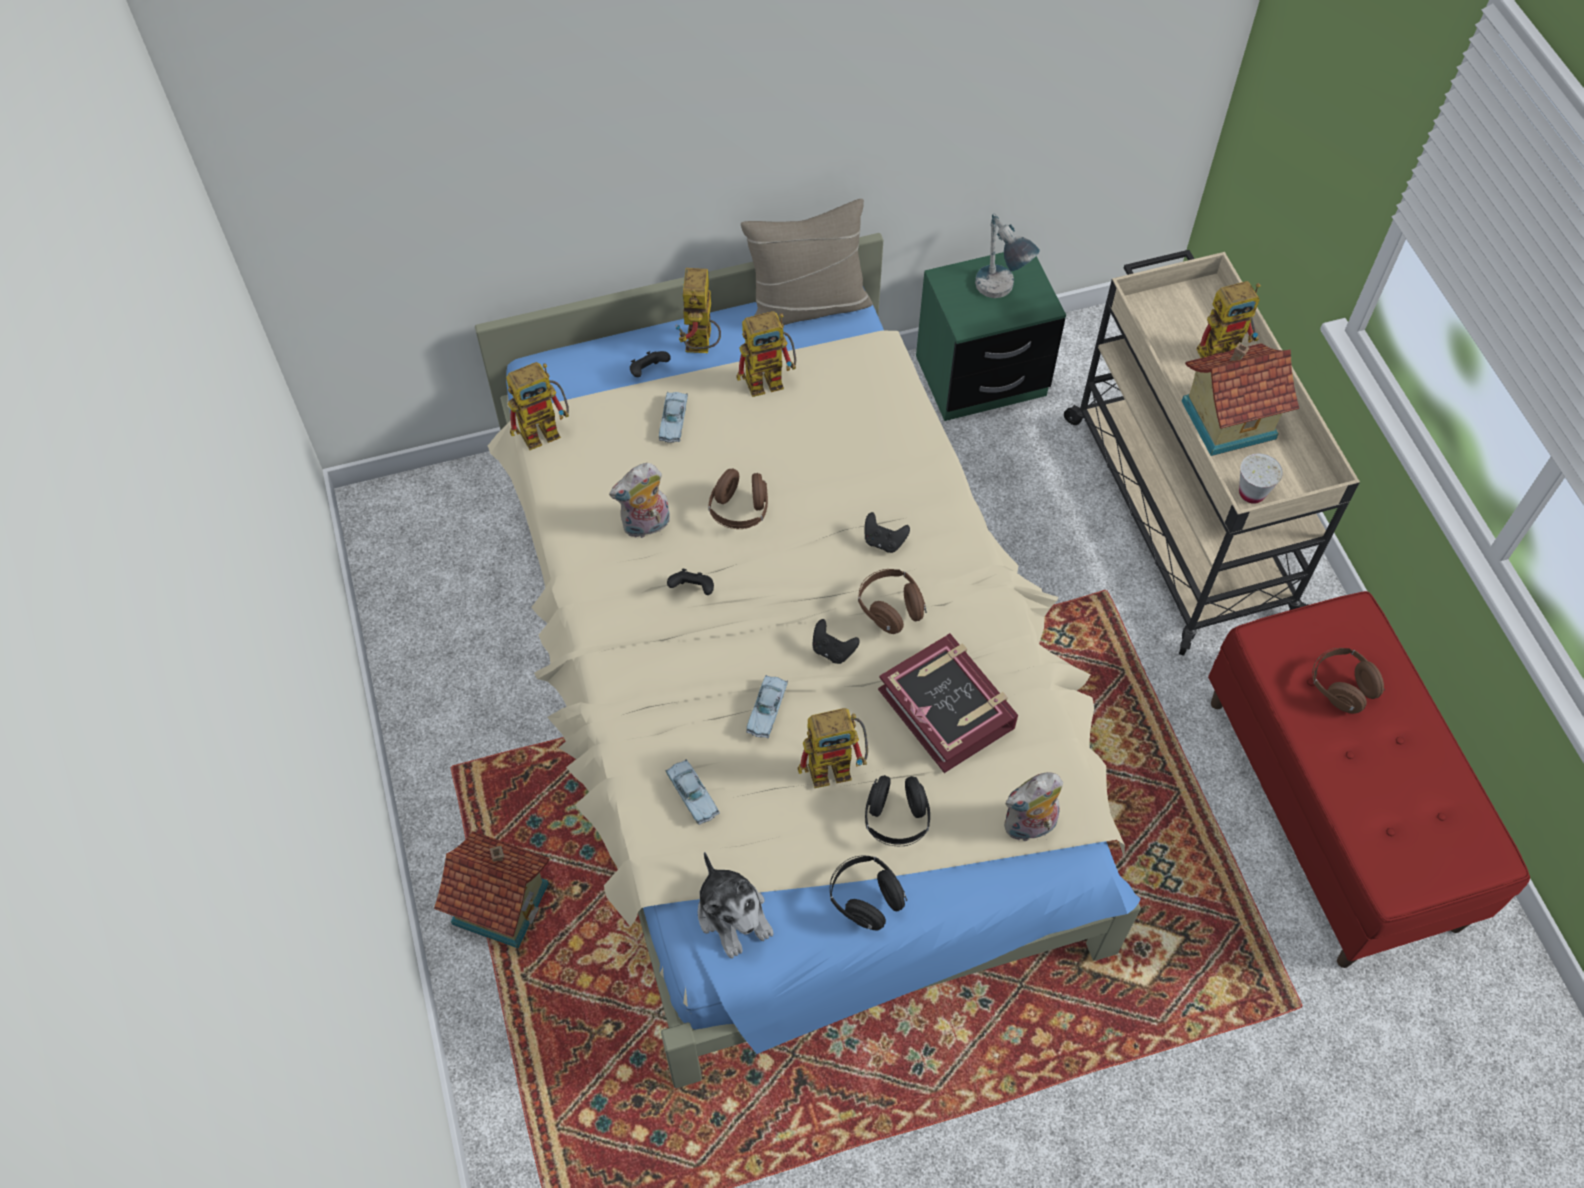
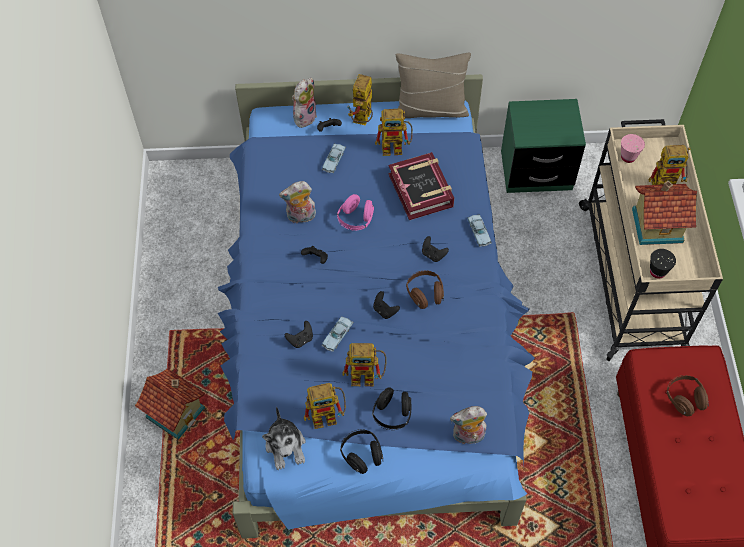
camera: 15 degrees right, 0 degrees up
(546, 429) = (261, 151): toy robot -> toy robot (329, 415)
(601, 358) = (304, 116): none -> plush toy
(692, 794) = (282, 374): blue toy car -> blue toy car (479, 232)
(707, 730) = (301, 339): none -> black game controller
(739, 511) = (356, 219): brown headphones -> pink headphones
(788, 688) = (370, 328): beige bed -> blue bed
(947, 708) = (440, 358): book -> book (421, 190)
(1000, 296) = (549, 125): table lamp -> none
(1150, 320) = (628, 157): none -> pink cup
(1251, 493) = (657, 272): white cup -> black cup

